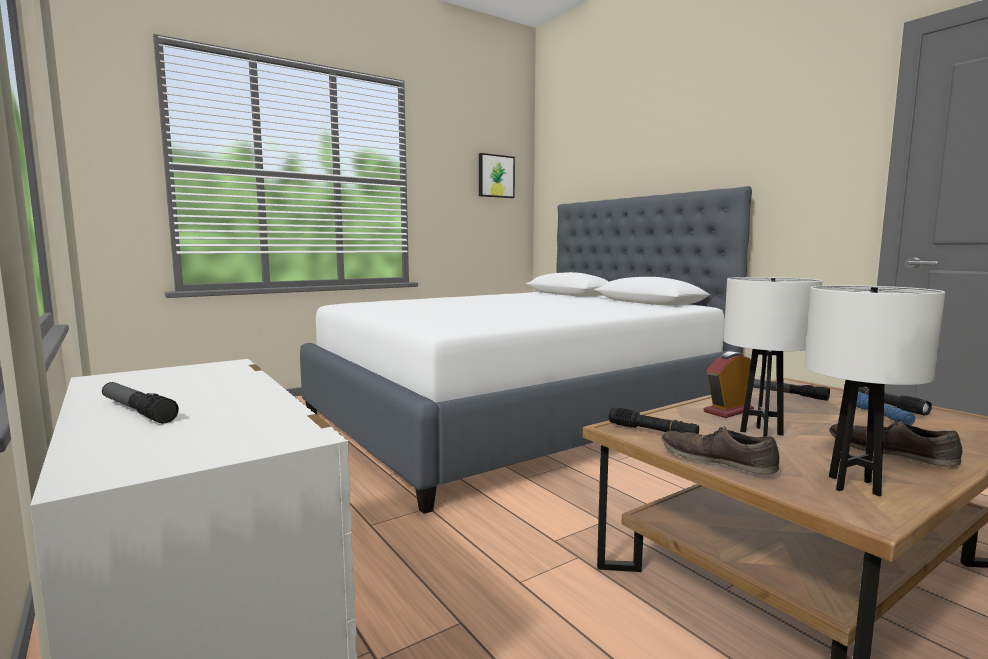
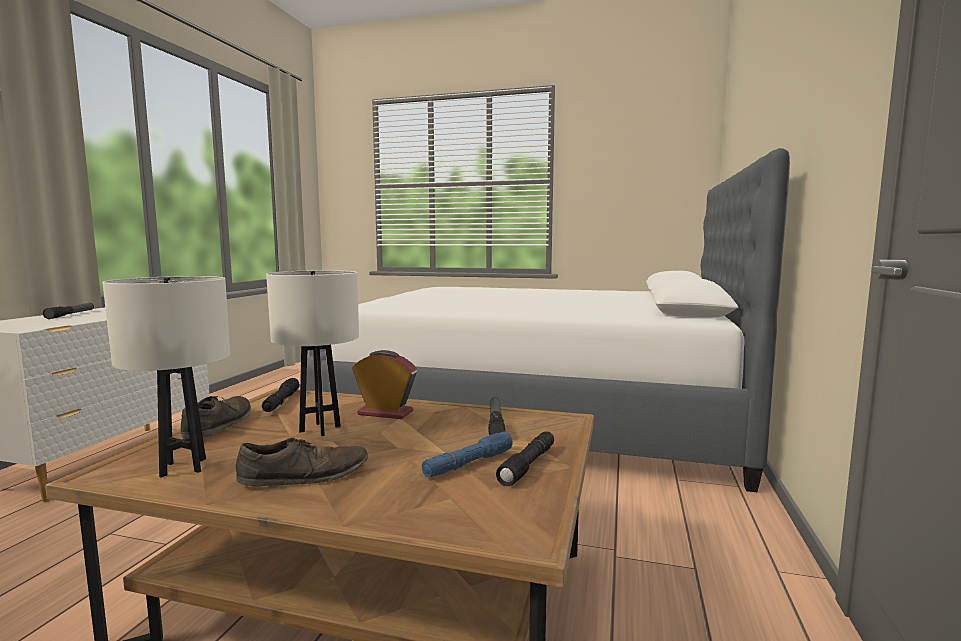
camera: 50 degrees right, 0 degrees up
(495, 176) = (661, 163): picture -> none
(890, 452) = (305, 475): brown shoe -> brown shoe turned 60 degrees clockwise

